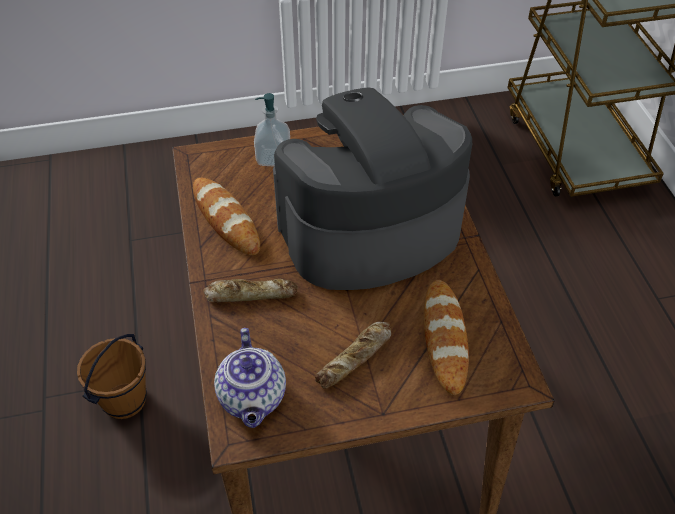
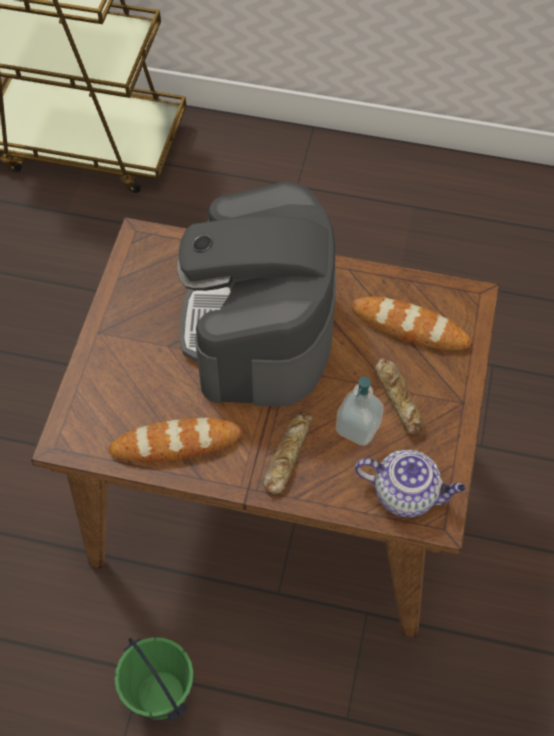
camera: 65 degrees left, 10 degrees up
(124, 400) = (160, 696): brown bucket -> green bucket
(273, 158) = (111, 369): soap dispenser -> soap dispenser (358, 427)

